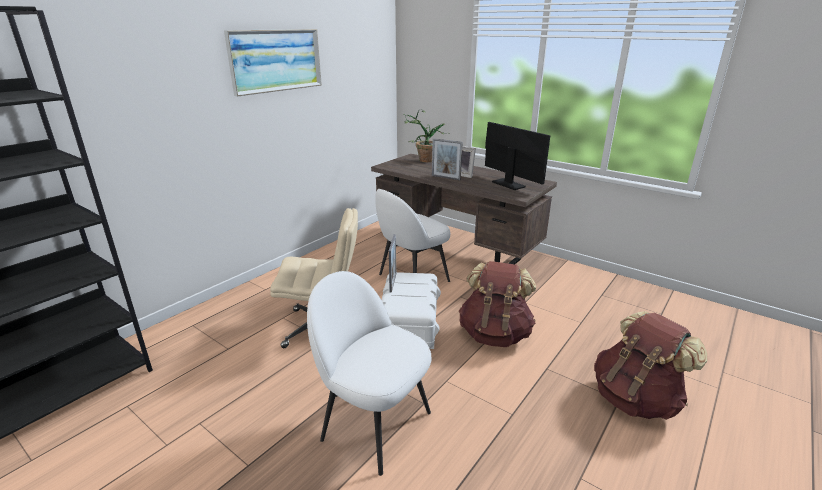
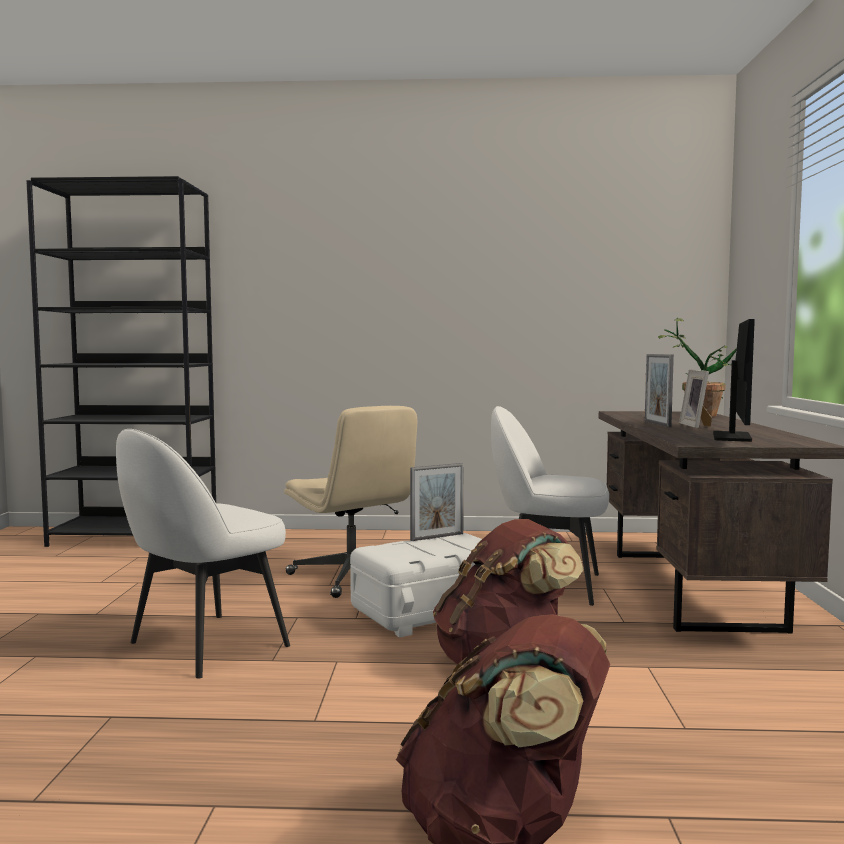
camera: 55 degrees right, 20 degrees down
(276, 60) = (476, 248): picture -> none
(374, 424) = (205, 645): white chair -> white chair turned 135 degrees counterclockwise

